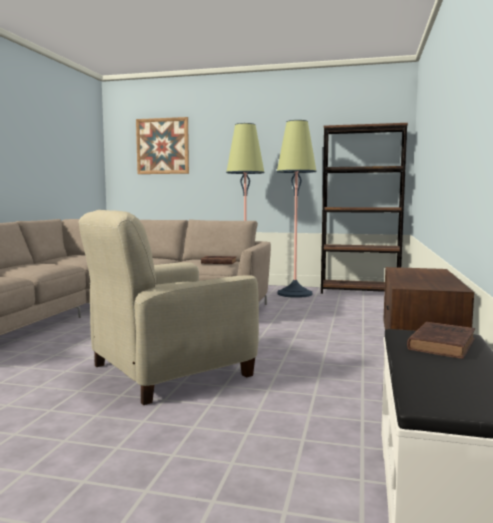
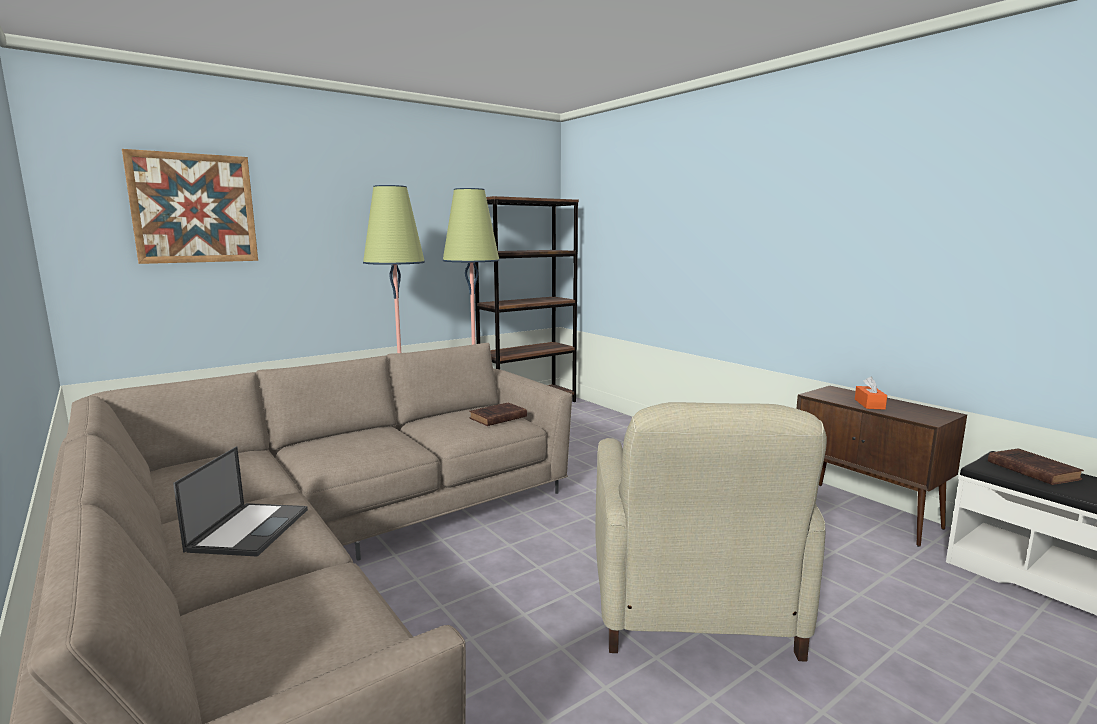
camera: 50 degrees left, 5 degrees up
(33, 266) = (249, 529): none -> laptop
(412, 276) = (869, 404): none -> orange tissue box

